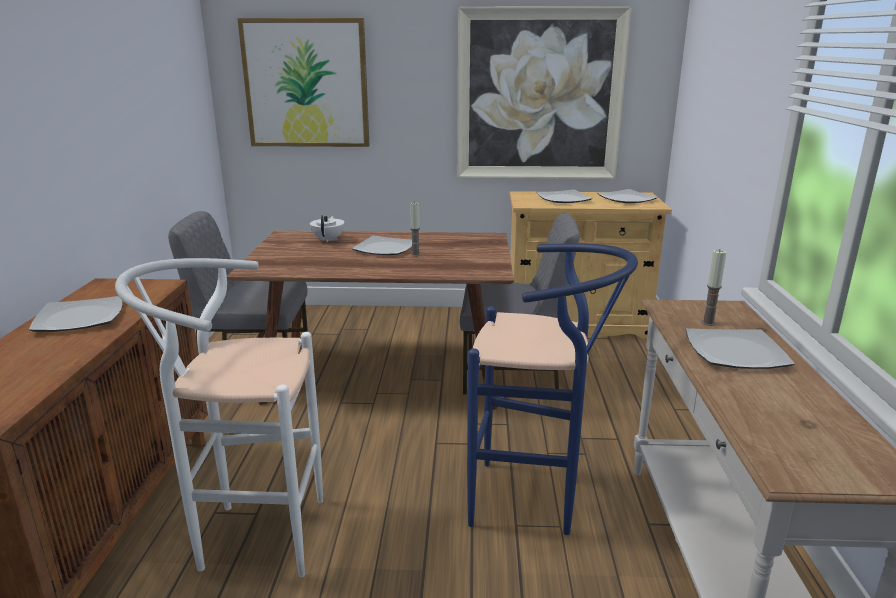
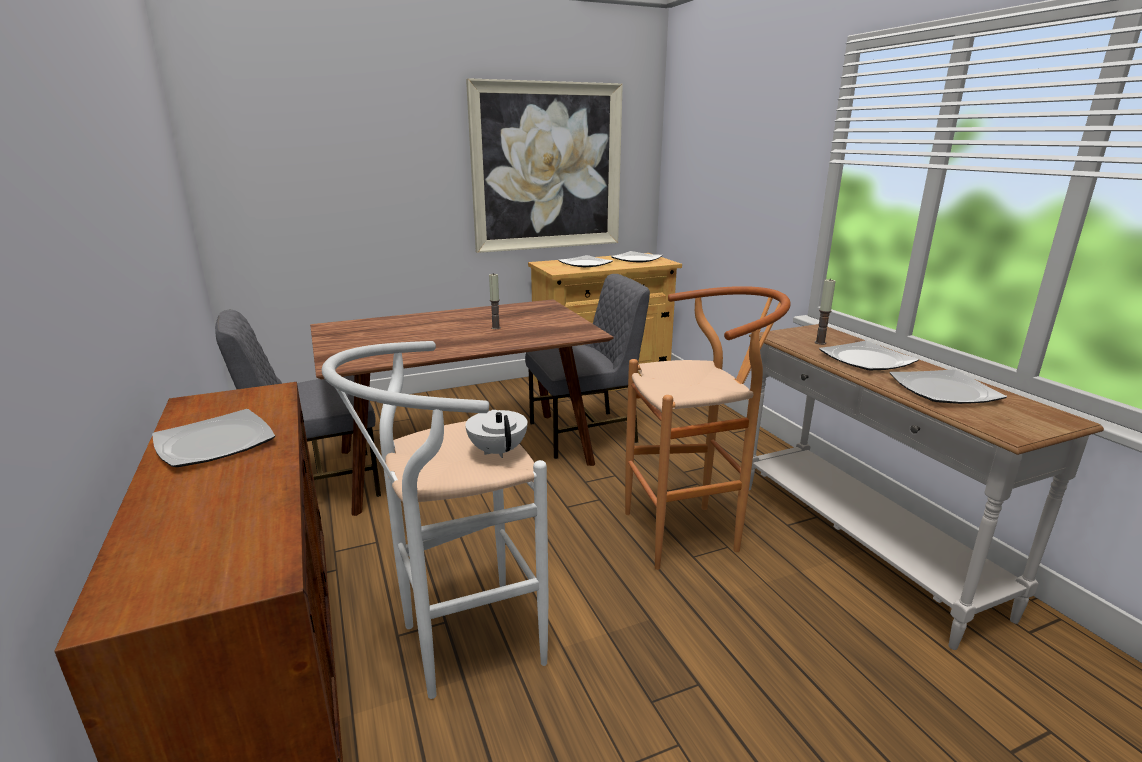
camera: 25 degrees left, 0 degrees up
(306, 84) = (304, 160): picture -> none
(328, 240) = (386, 325): white teapot -> white teapot (498, 451)
(384, 248) = (457, 326): plate -> plate (942, 390)
(536, 501) = (692, 532): blue stool -> brown stool

